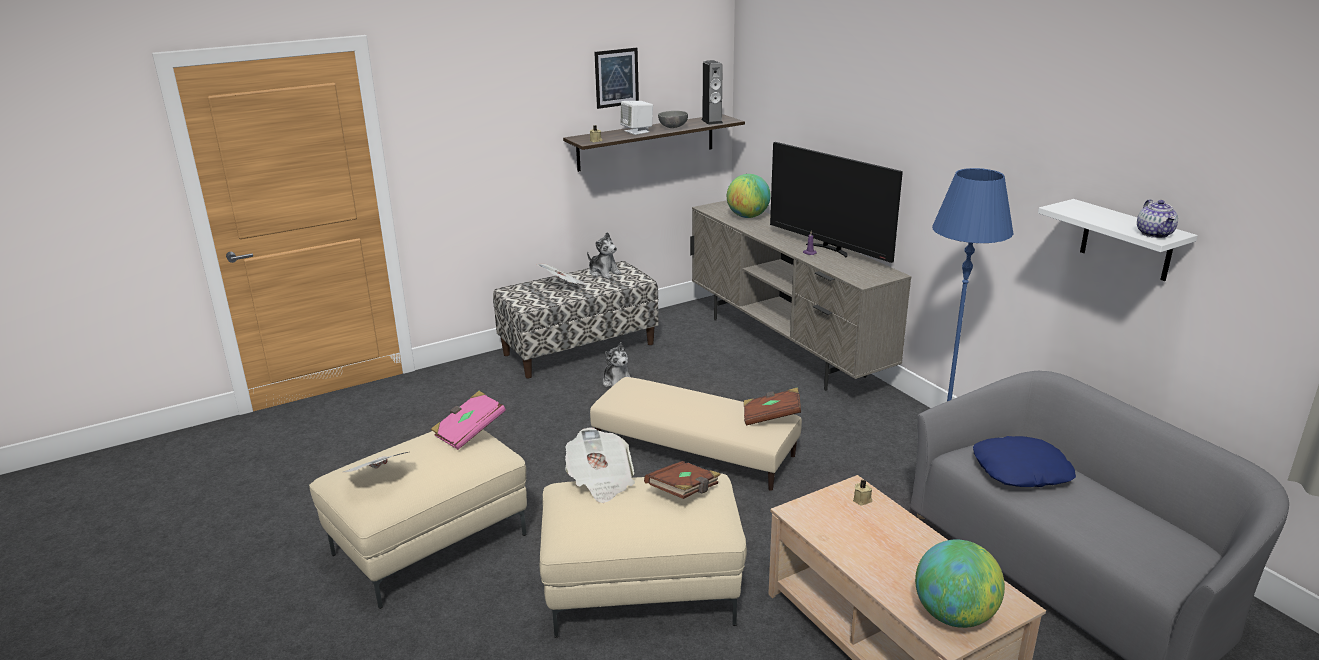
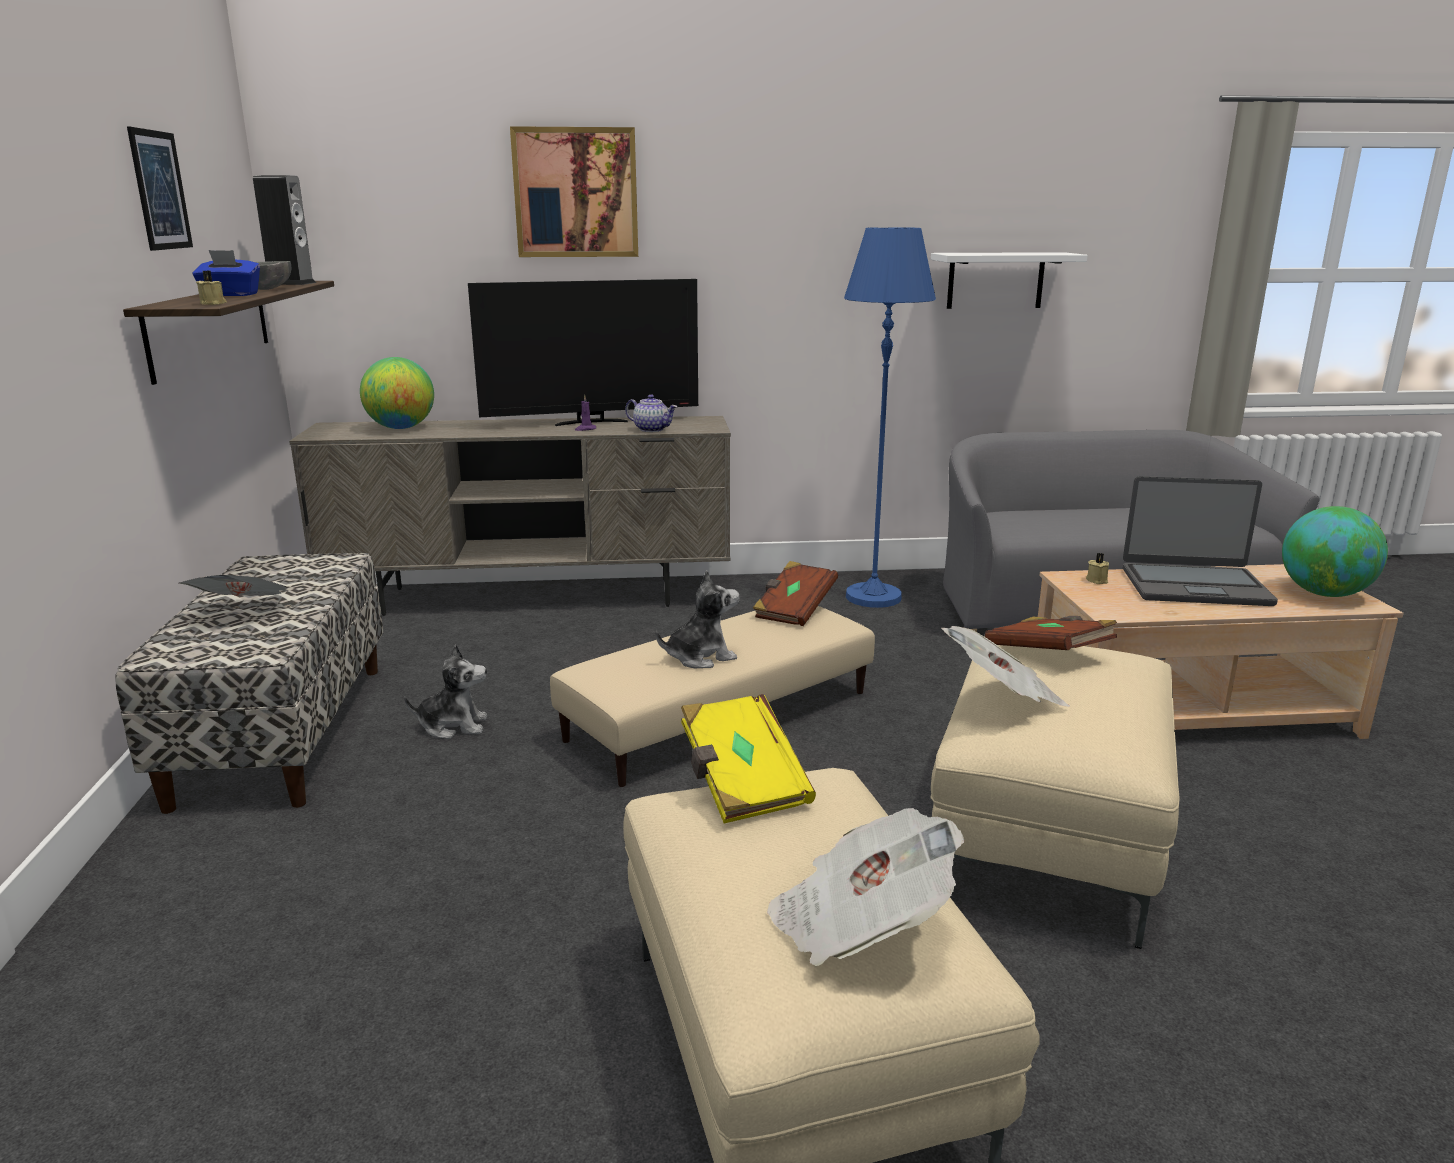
camera: 65 degrees left, 5 degrees down
(469, 432) = (742, 782): pink book -> yellow book
(604, 273) = (259, 576): plush toy -> plush toy (700, 657)
(637, 131) = (230, 295): white speaker -> blue tissue box
(857, 93) = (576, 193): none -> picture
(898, 546) = (1194, 586): none -> laptop
(1021, 470) = (1051, 522): blue pillow -> none
(1155, 234) = (1056, 253): teapot -> teapot (652, 429)

